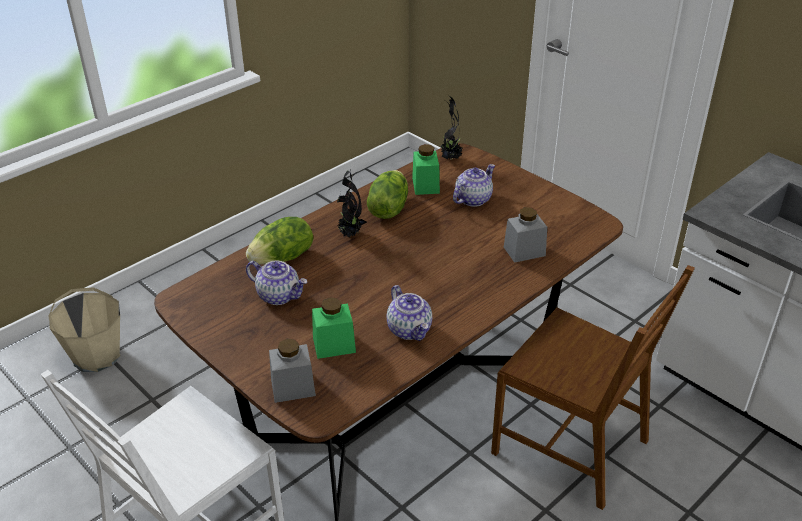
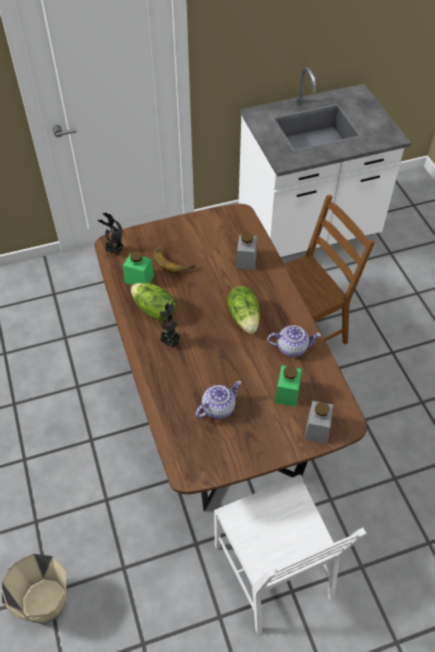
camera: 65 degrees left, 15 degrees up
(283, 258) = (175, 392): lettuce -> lettuce (244, 318)
(473, 199) = (173, 261): teapot -> banana

